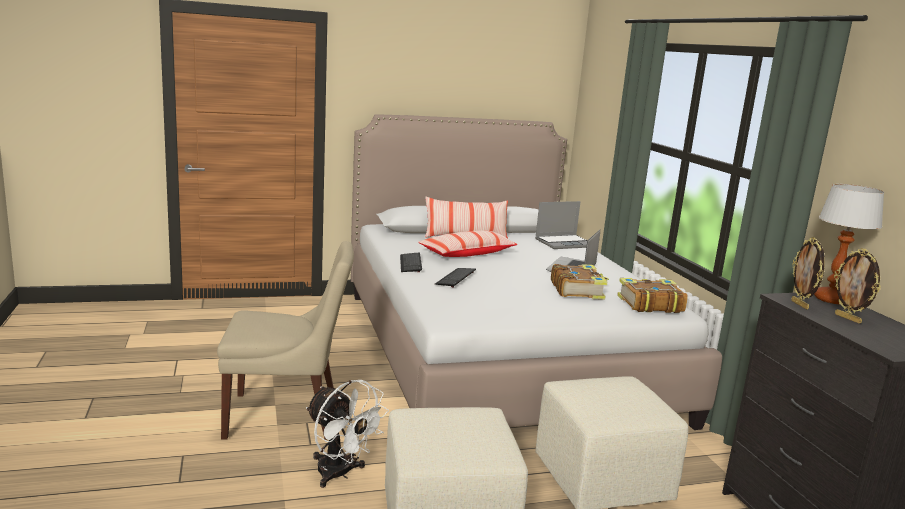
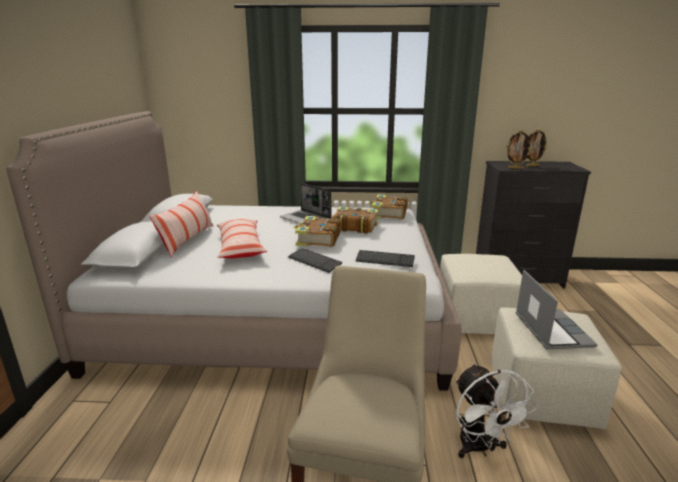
camera: 70 degrees left, 5 degrees up
(340, 474) = (480, 448): white fan -> white fan turned 105 degrees clockwise
(410, 263) = (256, 275): keyboard -> keyboard (385, 260)
(513, 275) = (318, 239): none -> book
(564, 243) = (238, 210): laptop -> laptop (551, 330)
(831, 299) = (501, 163): table lamp -> none

